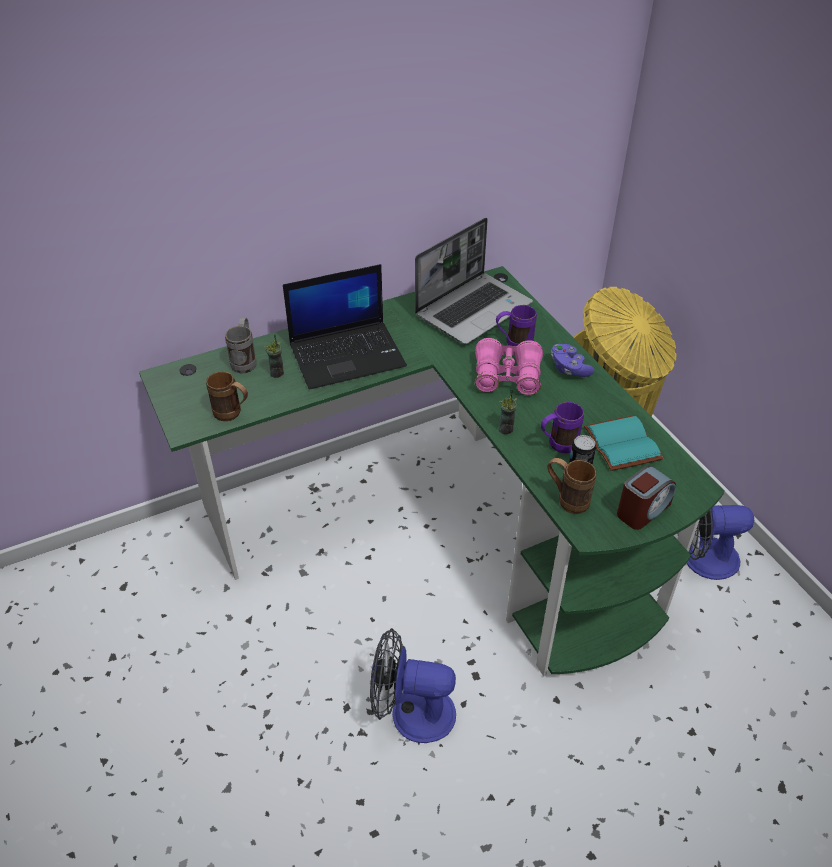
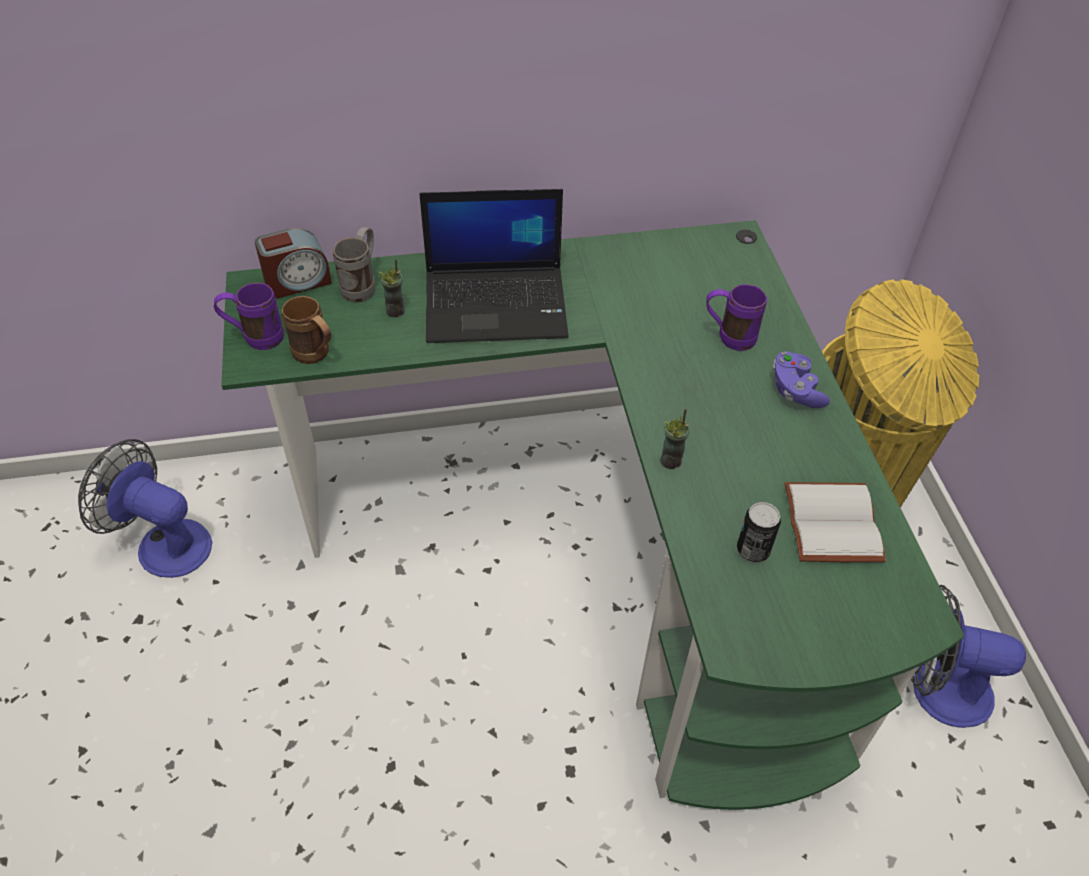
camera: 15 degrees right, 5 degrees up
(411, 712) = (469, 798): fan -> fan (163, 543)
(473, 309) = (691, 274): laptop -> none
(507, 377) = (702, 383): pink binoculars -> none
(557, 446) = (735, 503): purple mug -> purple mug (255, 338)
(566, 499) = (719, 589): brown mug -> none
(620, 444) = (829, 522): turquoise book -> white book
(642, 510) = (826, 635): alarm clock -> alarm clock (297, 282)

